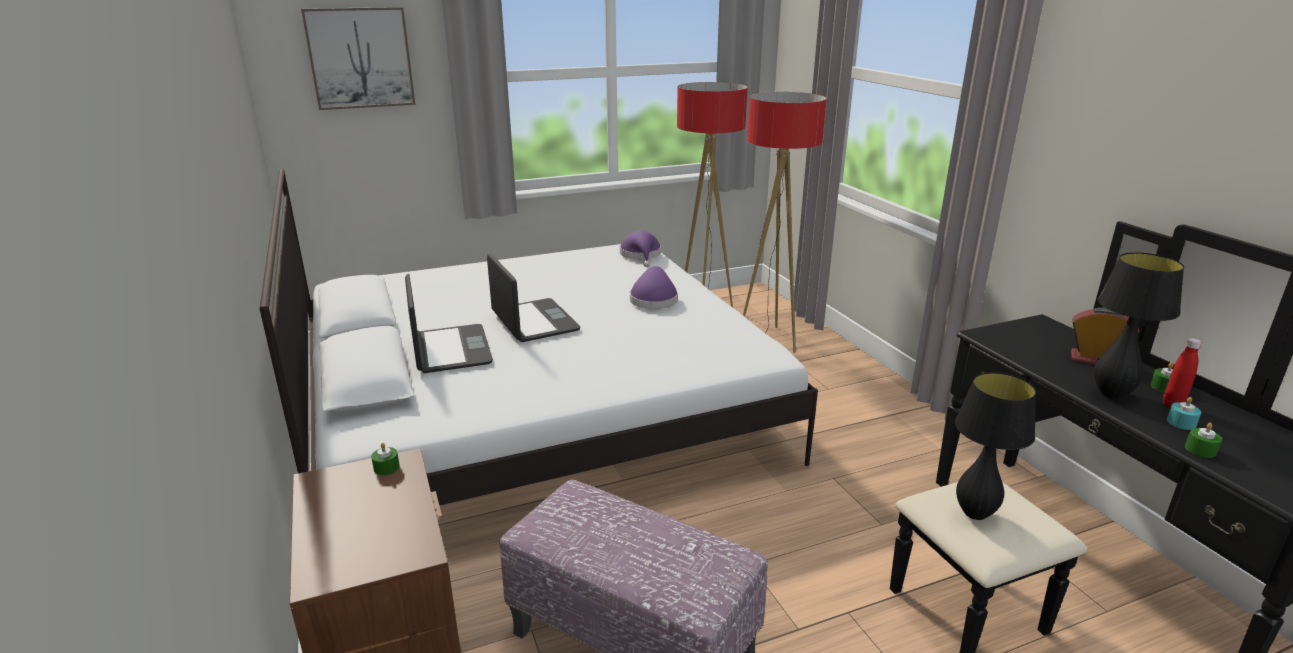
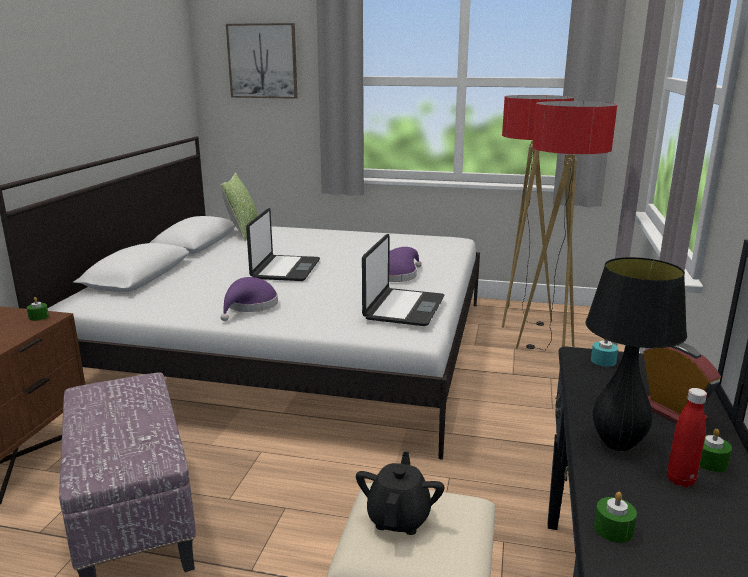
camera: 35 degrees right, 5 degrees down
(394, 287) = (243, 232): none -> pillow
(450, 350) = (206, 273): laptop -> laptop (403, 308)
(641, 255) = (444, 246): purple hat -> purple hat (250, 306)
(974, 513) = (399, 518): black table lamp -> black teapot
(1181, 423) = (650, 498): turquoise candle -> turquoise candle (603, 361)

